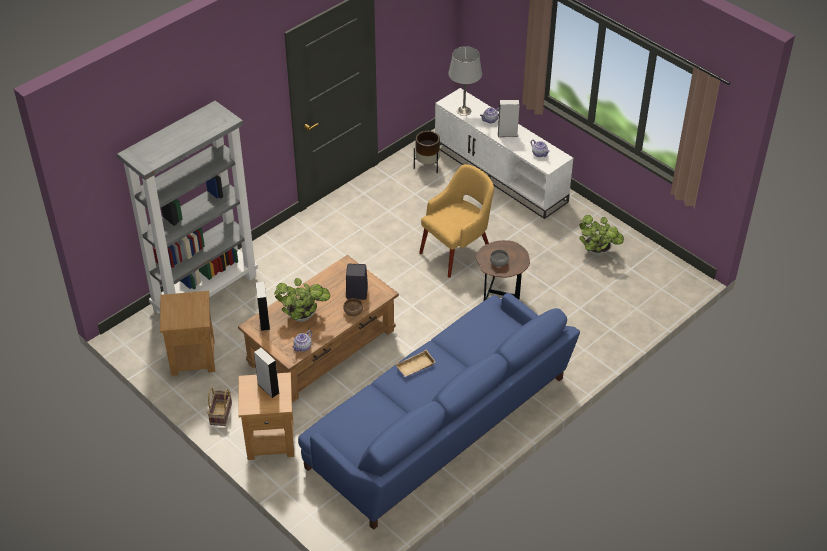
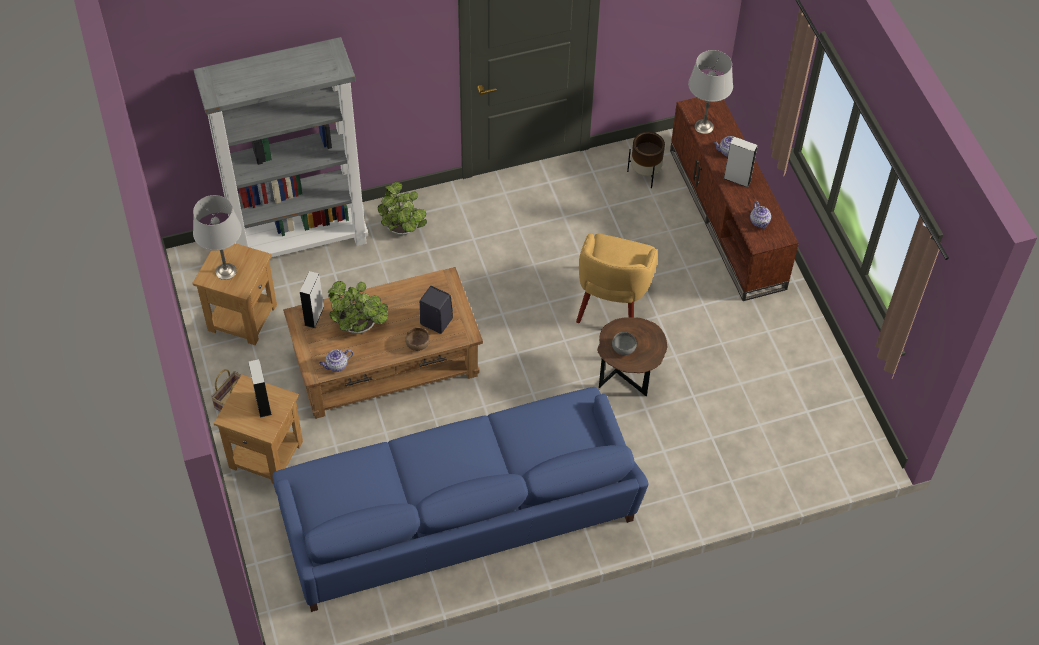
camera: 25 degrees right, 10 degrees up
(181, 314) = (225, 271): none -> grey table lamp
(415, 367) = (445, 443): beige tray -> none
(457, 251) = (612, 303): yellow armchair -> yellow armchair turned 120 degrees clockwise
(501, 174) = (728, 219): white tv stand -> brown tv stand
(598, 252) = (781, 373): potted plant -> potted plant (403, 230)

